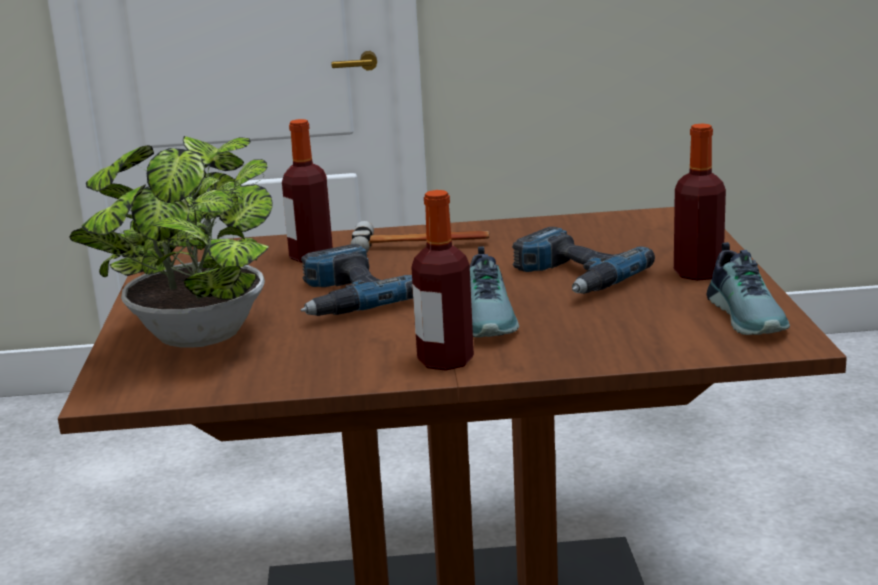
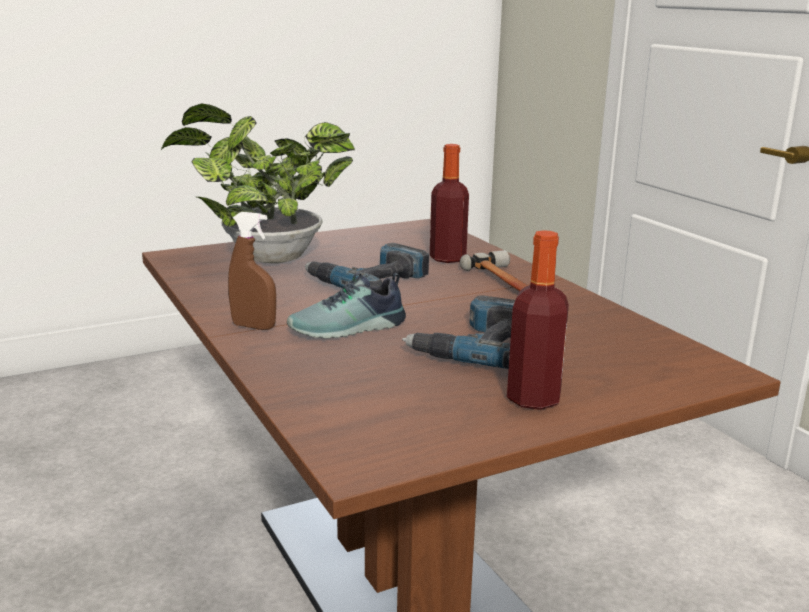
camera: 65 degrees right, 0 degrees up
(445, 361) = (253, 326): bottle -> brown spray bottle
(749, 316) = (421, 436): shoe -> none

